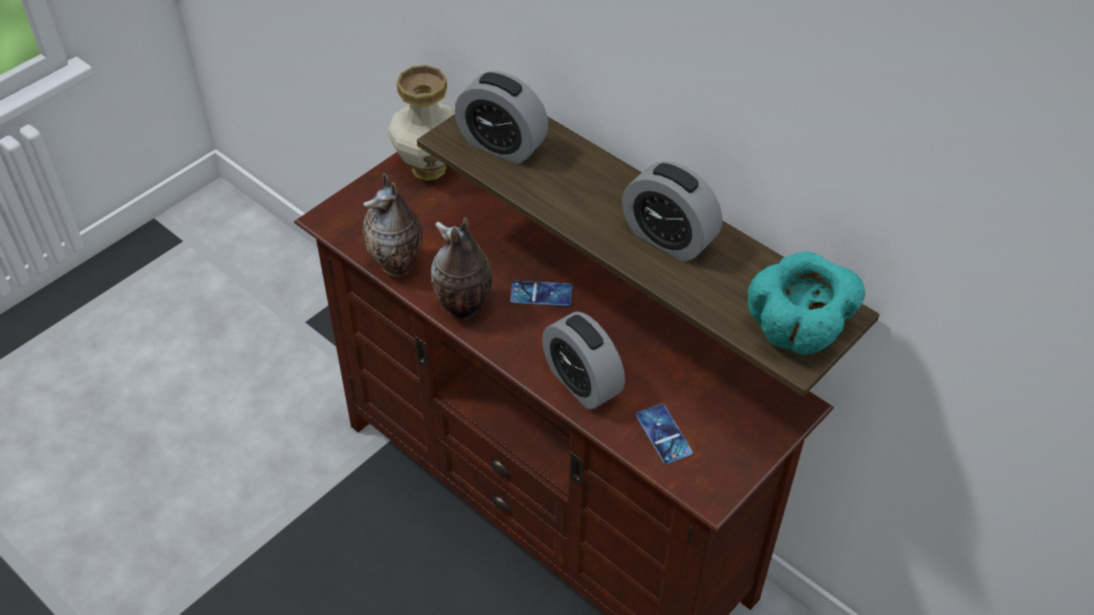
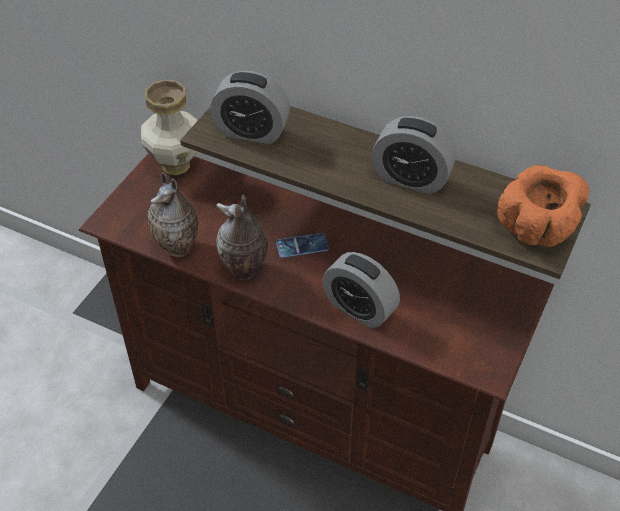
camera: 15 degrees left, 0 degrees up
(663, 434) = (437, 334): phone -> none
(798, 331) = (538, 230): turquoise bowl -> orange bowl

